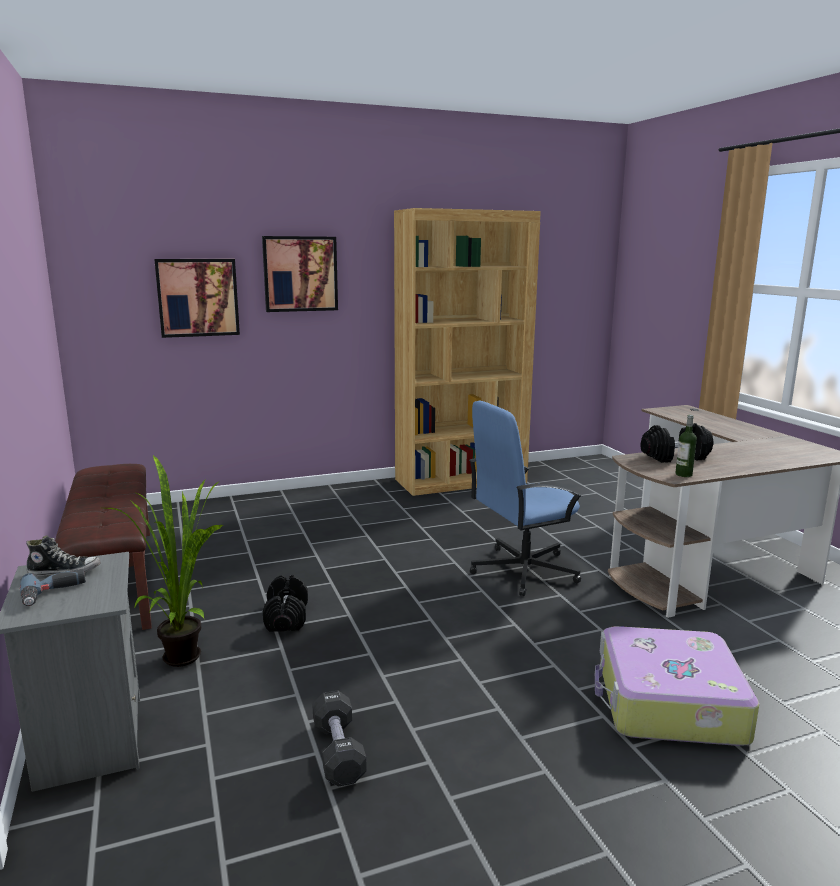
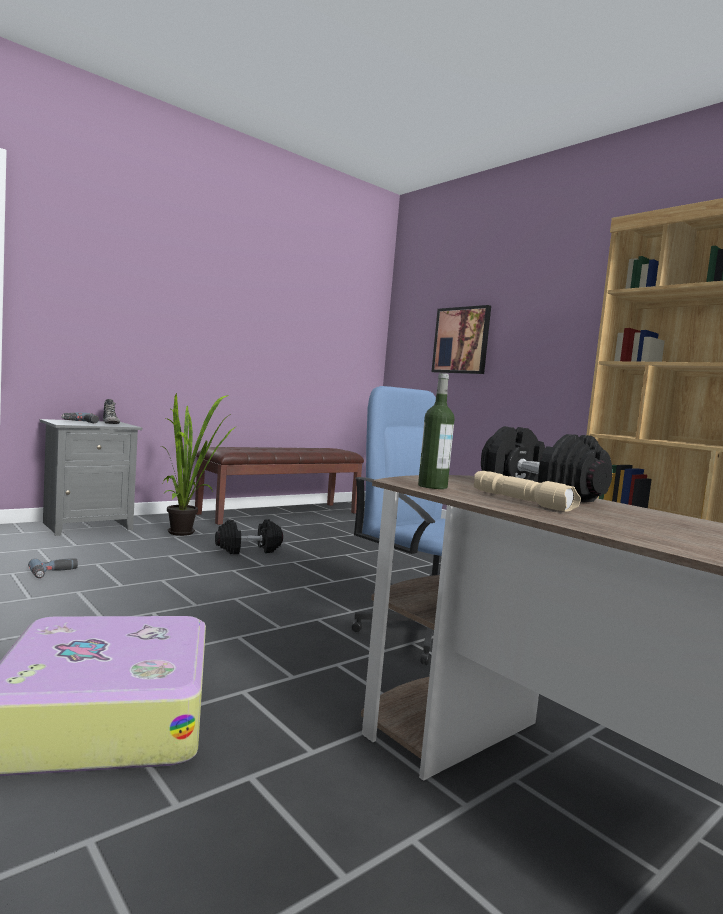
camera: 70 degrees right, 10 degrees down
(300, 274) = (541, 317): picture -> none
(338, 752) = (54, 573): black dumbbell -> power drill
(710, 465) = (522, 501): none -> beige flashlight

